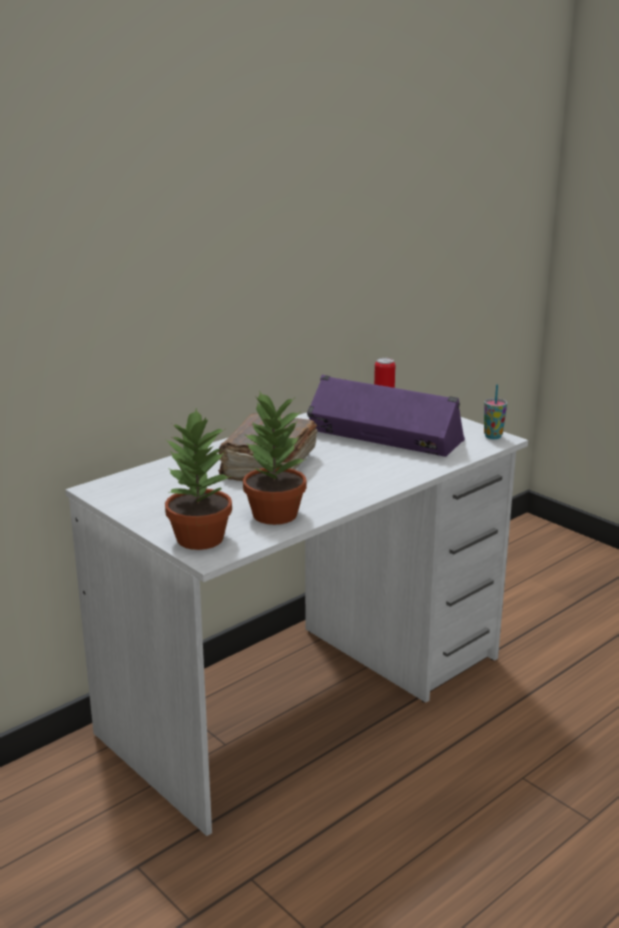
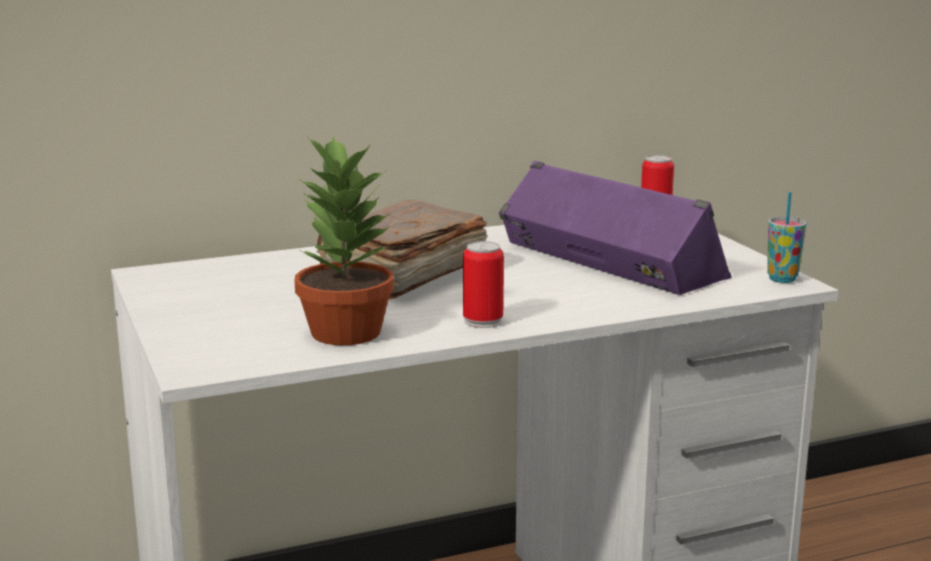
camera: 20 degrees right, 5 degrees down
(199, 539) = (207, 347): potted plant -> none
(349, 493) = (483, 321): none -> can

